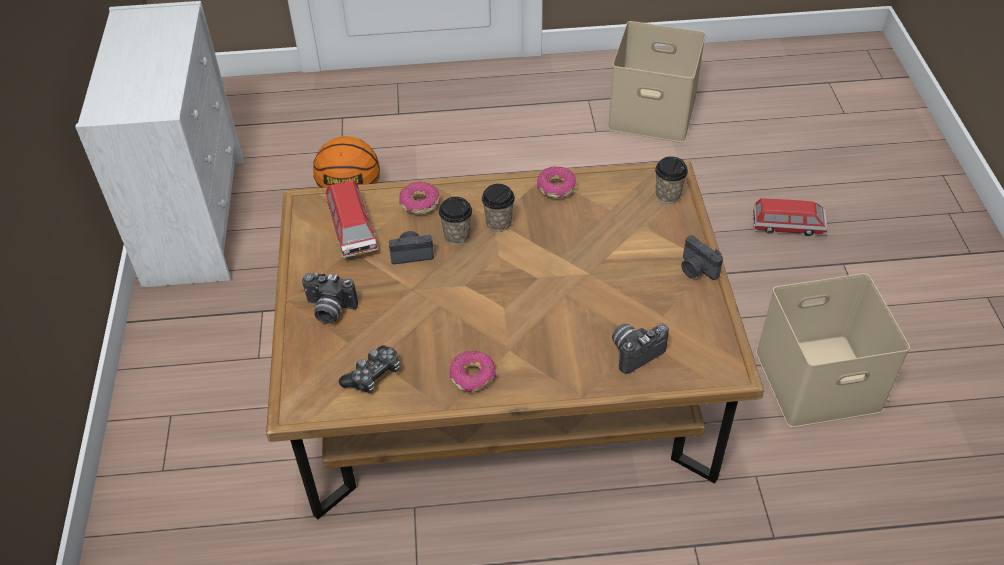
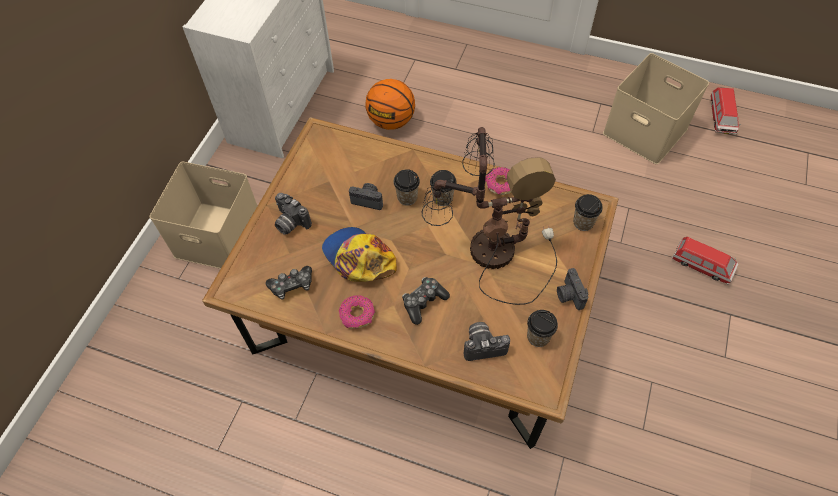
camera: 25 degrees right, 10 degrees up
(352, 230) = (338, 165): toy car -> toy car (721, 117)
(419, 203) = (395, 161): donut -> none
(437, 317) = (358, 258): none -> cap
(542, 334) = (423, 302): none -> game controller
(582, 255) = (489, 249): none -> table lamp
(688, 322) = (538, 337): none -> cup
(819, 378) = (656, 401): beige storage box -> beige storage box (220, 235)

